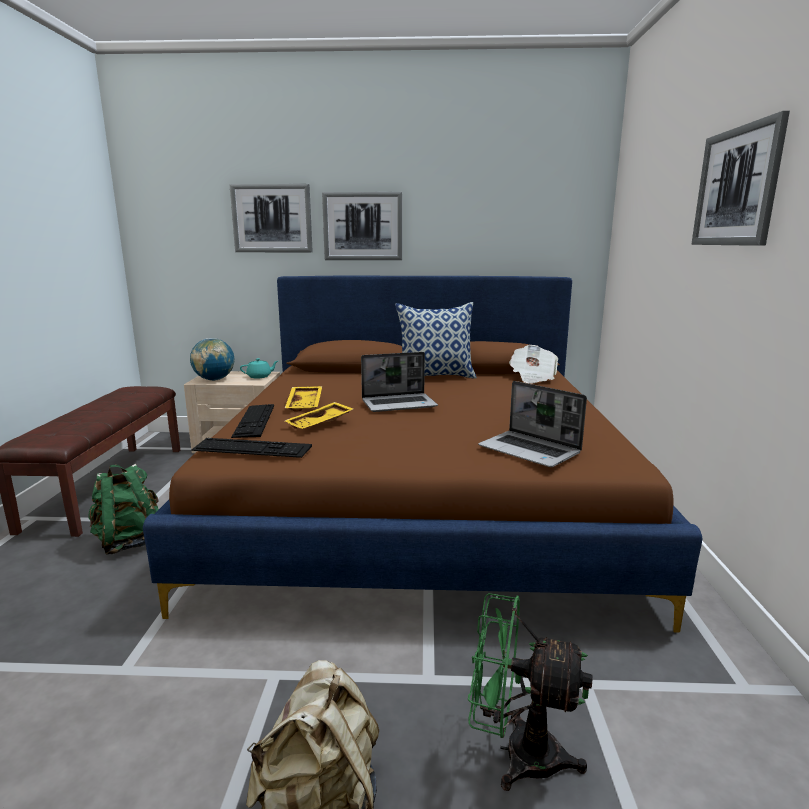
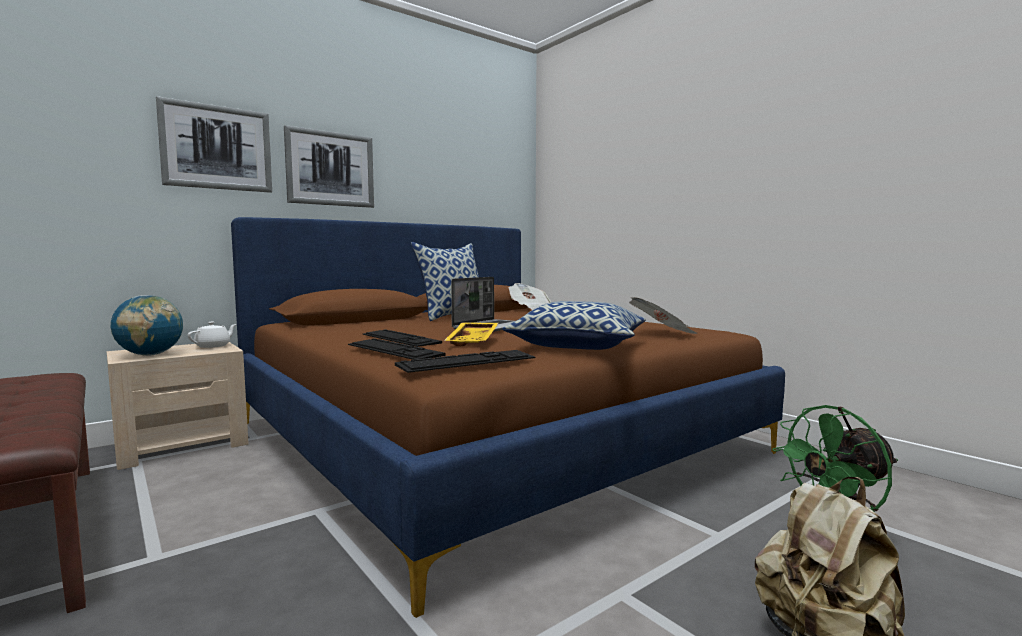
camera: 40 degrees left, 10 degrees down
(130, 542) = (204, 577): green backpack -> none
(259, 376) = (213, 346): turquoise teapot -> white teapot
(305, 404) = (400, 338): yellow tray -> keyboard
(394, 449) = (578, 346): none -> pillow
(530, 451) = (662, 334): laptop -> newspaper
(736, 187) = (707, 144): picture -> none

